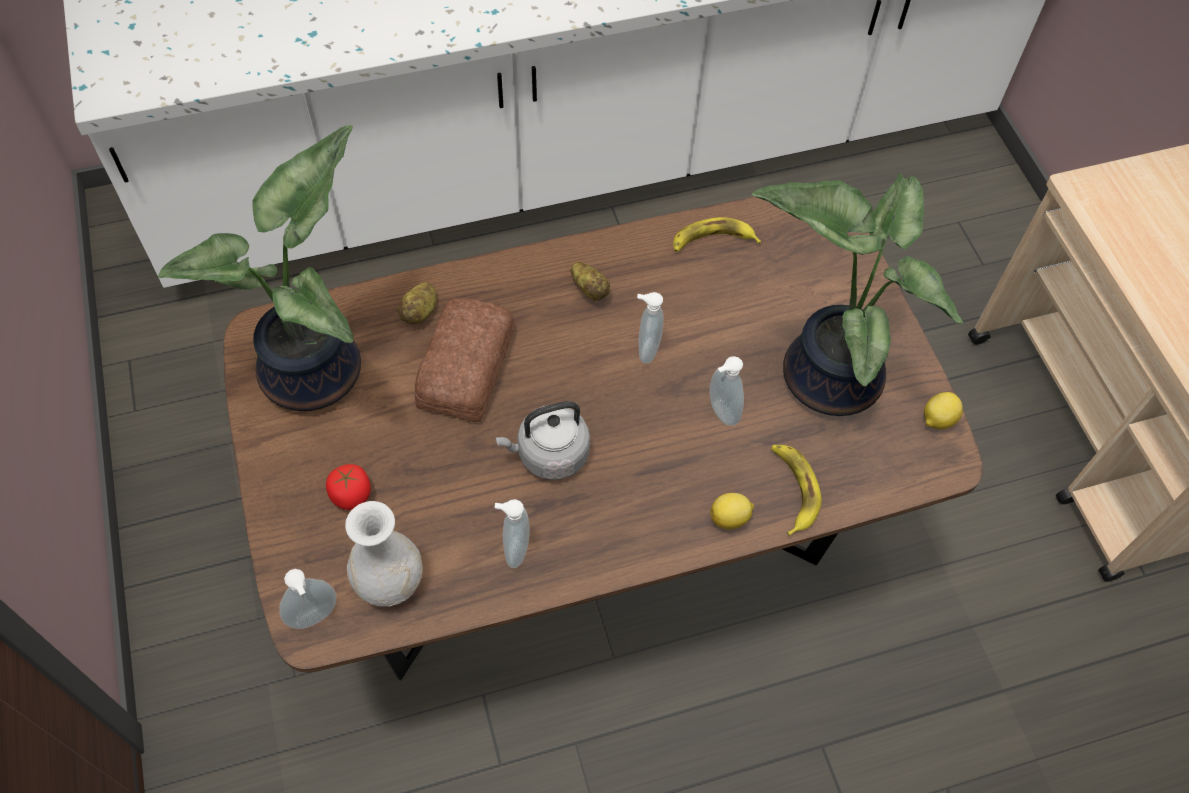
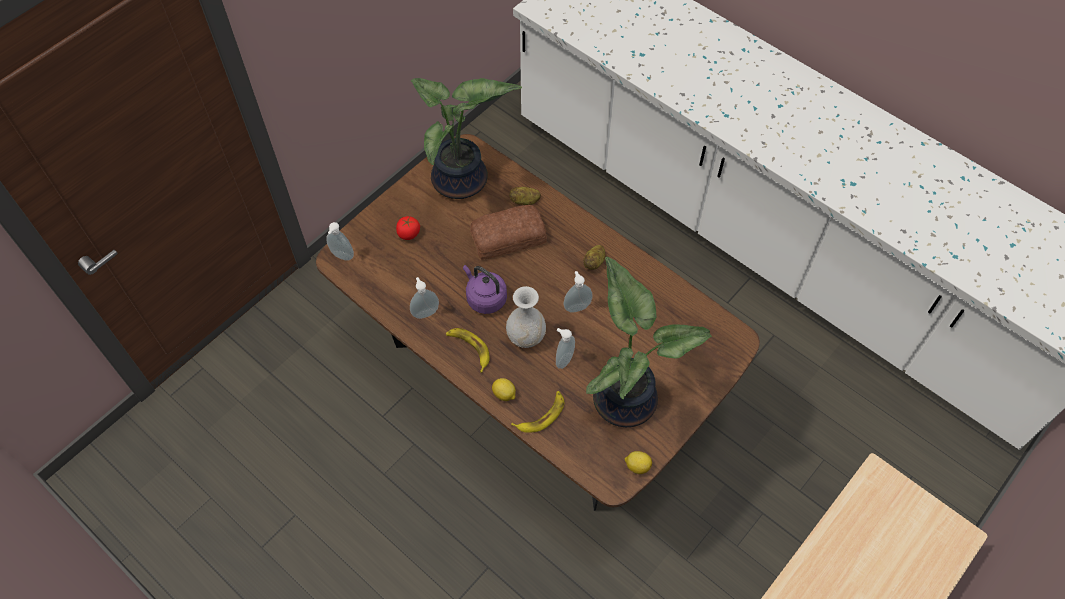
camera: 60 degrees right, 0 degrees up
(390, 581) = (377, 273): white vase -> white vase (526, 337)
(549, 455) = (485, 298): grey kettle -> purple kettle
(712, 241) = (671, 300): banana -> banana (469, 349)

